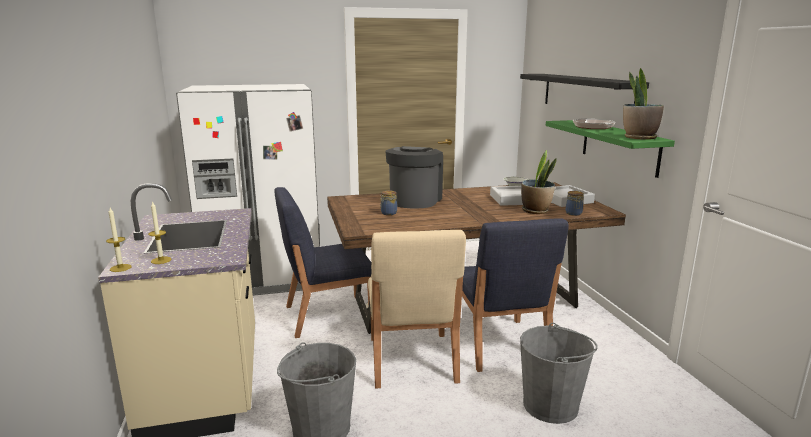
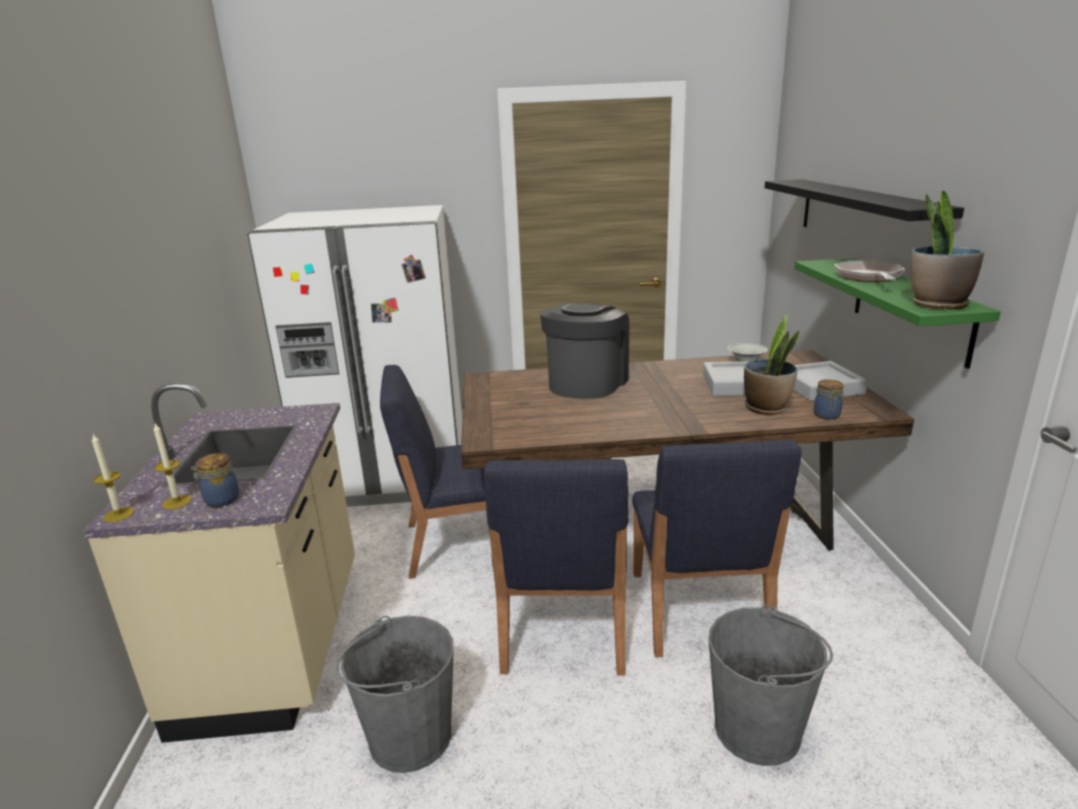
camera: 10 degrees right, 5 degrees up
(388, 213) = (540, 407): jar -> jar (220, 500)
(411, 360) = (562, 628): beige chair -> blue chair

